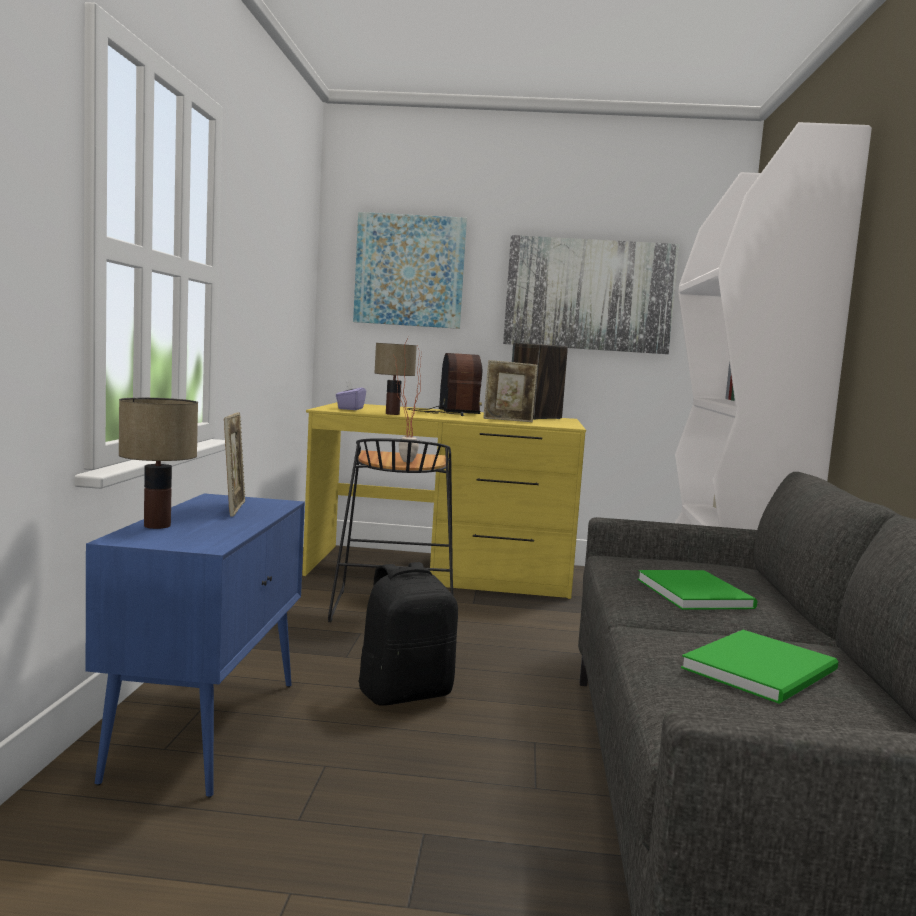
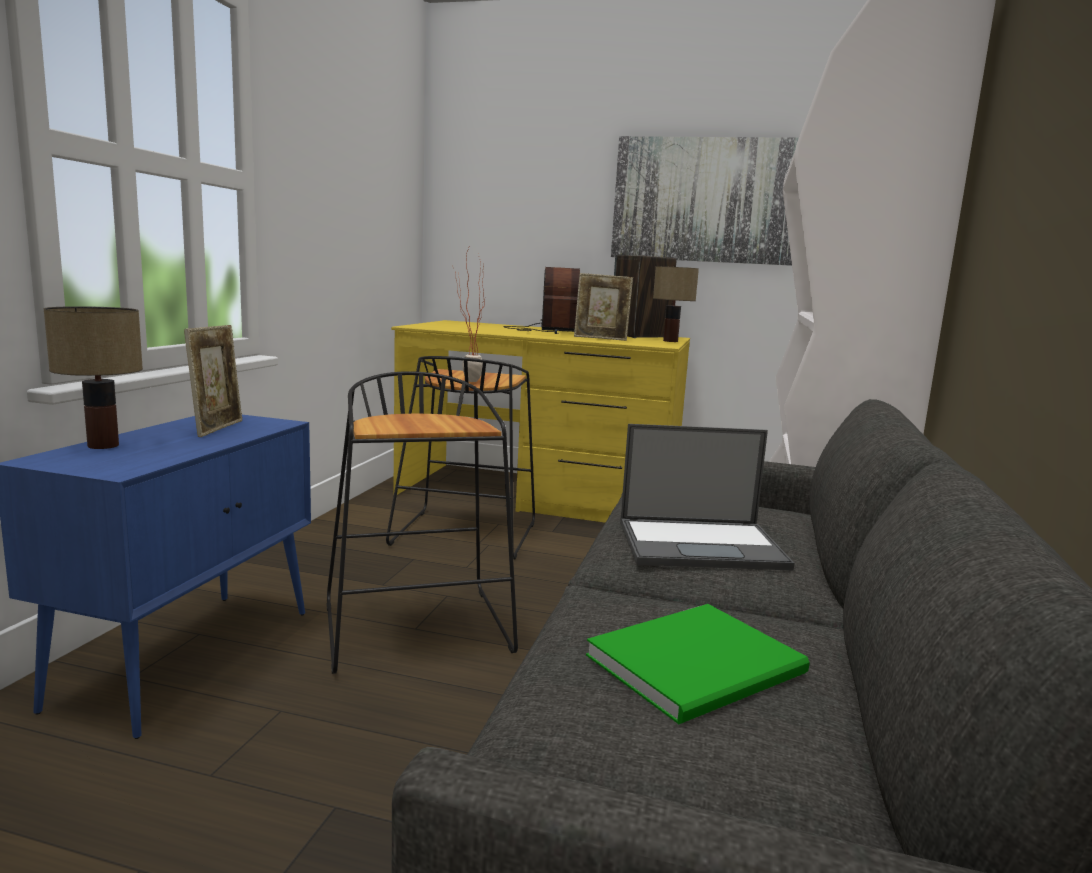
camera: 10 degrees right, 5 degrees up
(350, 409) = (441, 326): purple tissue box -> none
(392, 414) = (478, 331): table lamp -> table lamp (670, 341)
(405, 693) = (419, 630): black backpack -> black stool
(409, 271) = (515, 180): picture -> none
(694, 592) = (702, 545): green book -> laptop

